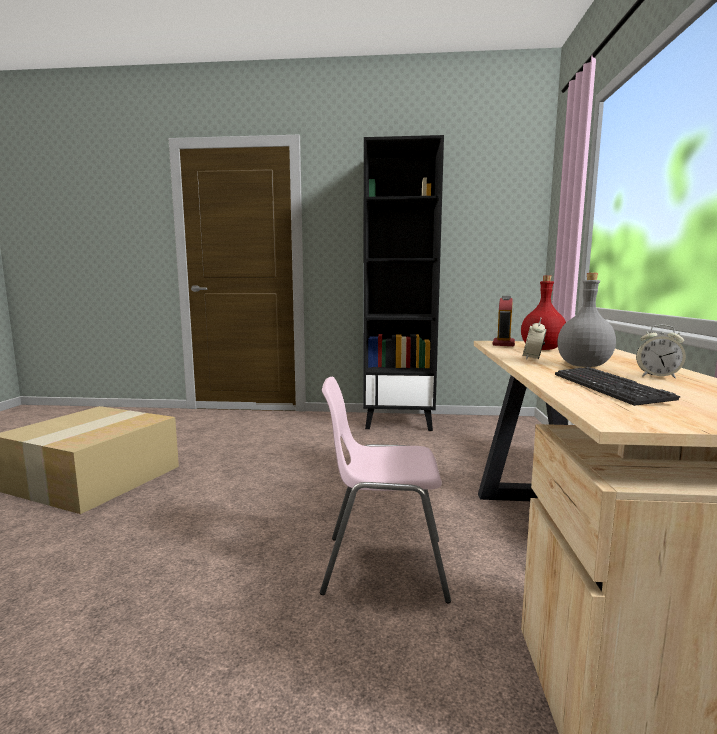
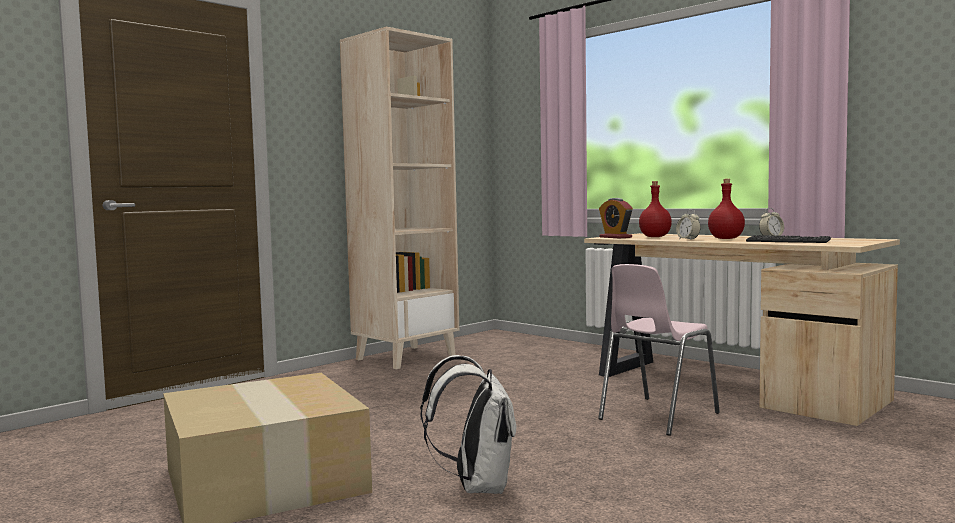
camera: 50 degrees left, 5 degrees down
(105, 545) = (476, 487): none -> white backpack
(399, 421) = (406, 357): black bookcase -> beige bookcase
(584, 366) = (726, 238): grey bottle -> red bottle

